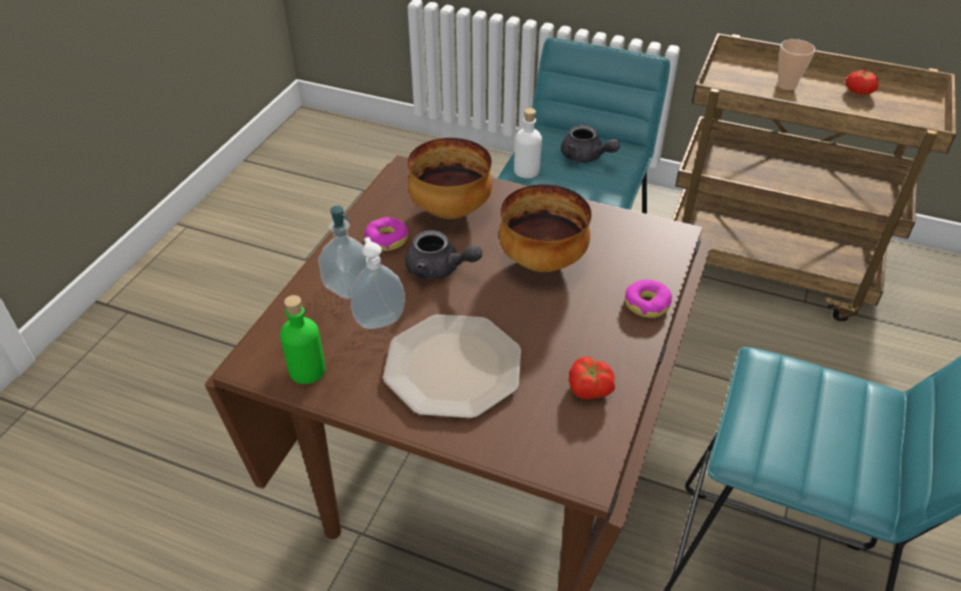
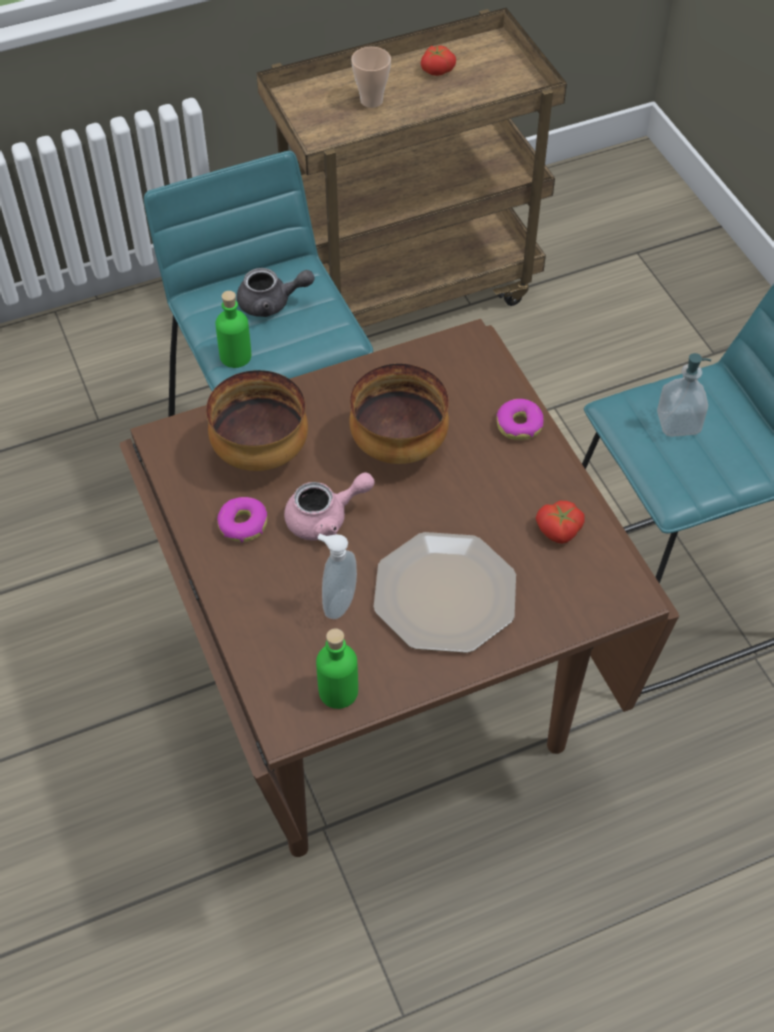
camera: 45 degrees left, 10 degrees up
(348, 285) = (268, 593): soap dispenser -> soap dispenser (678, 423)
(439, 269) = (326, 518): grey teapot -> pink teapot
(526, 171) = (235, 356): white bottle -> green bottle

